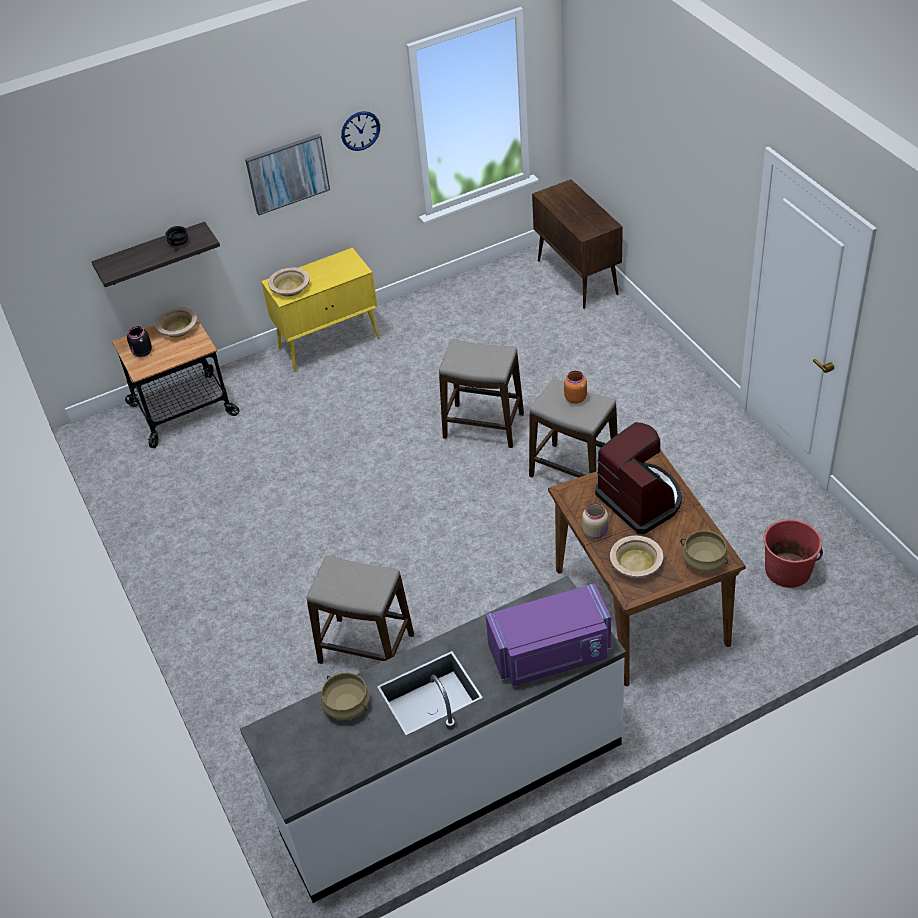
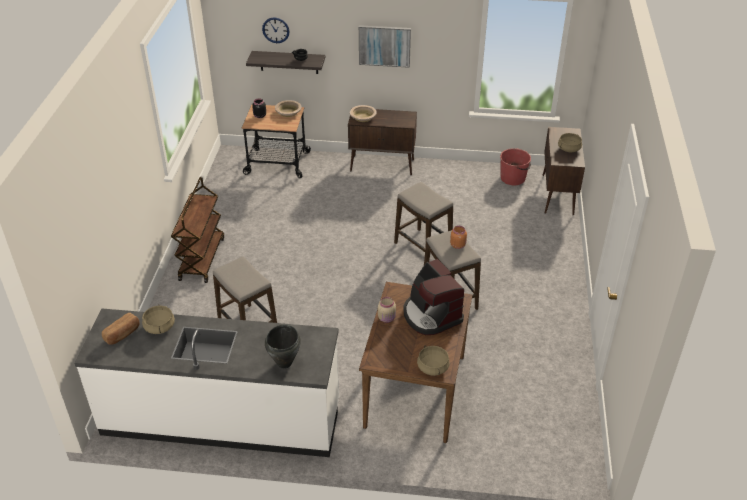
camera: 30 degrees right, 5 degrees down
(210, 594) = (201, 258): none -> brown cart
(309, 744) = (123, 334): none -> bread
(330, 343) = (383, 165): yellow cabinet -> brown cabinet
(360, 130) = (439, 37): wall clock -> wall clock (275, 30)
(551, 655) = (285, 363): purple microwave -> black cooking pot
(583, 211) = (568, 149): none -> beige cooking pot
(636, 563) = (392, 347): beige bowl -> none
(640, 500) = (431, 315): coffee machine -> coffee machine turned 150 degrees clockwise
(788, 570) = (525, 422): red bucket -> red bucket (513, 178)

